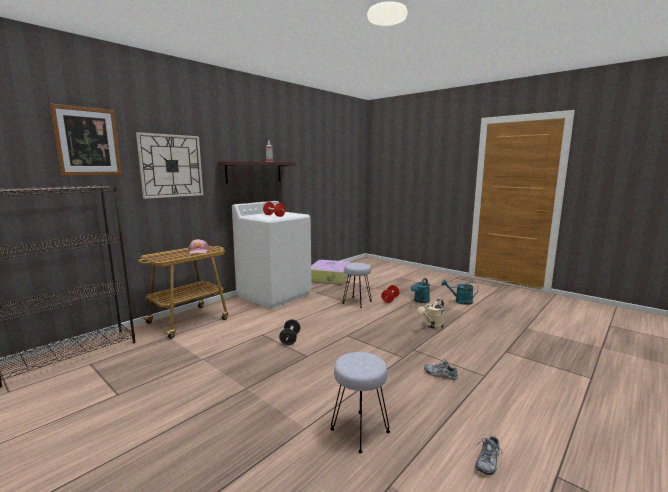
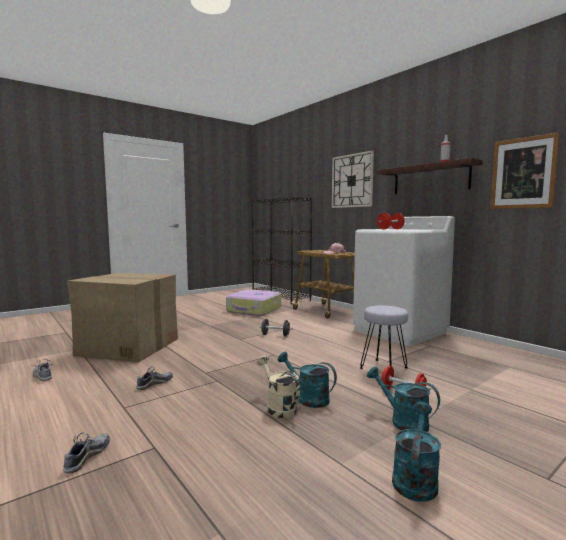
camera: 100 degrees right, 5 degrees down
(87, 141) = (312, 170): picture -> picture (523, 173)
(330, 278) = (506, 361): suitcase -> suitcase (254, 310)
(359, 431) = (128, 346): grey stool -> cardboard box
(415, 319) = (308, 398): none -> turquoise watering can
(537, 368) = (87, 457): none -> shoe

